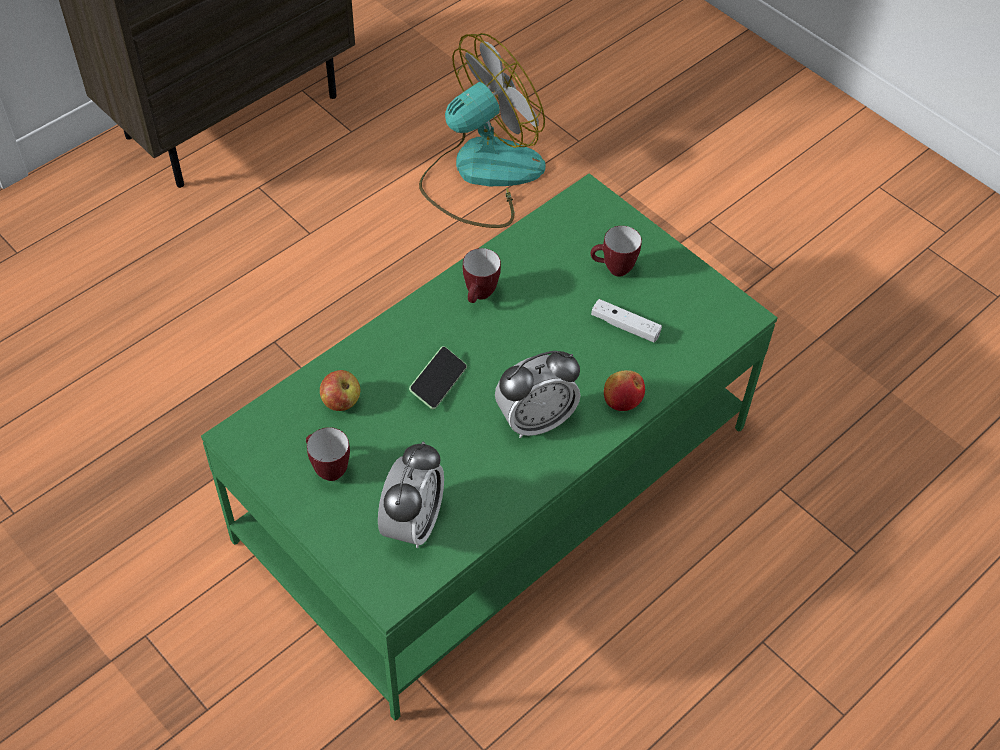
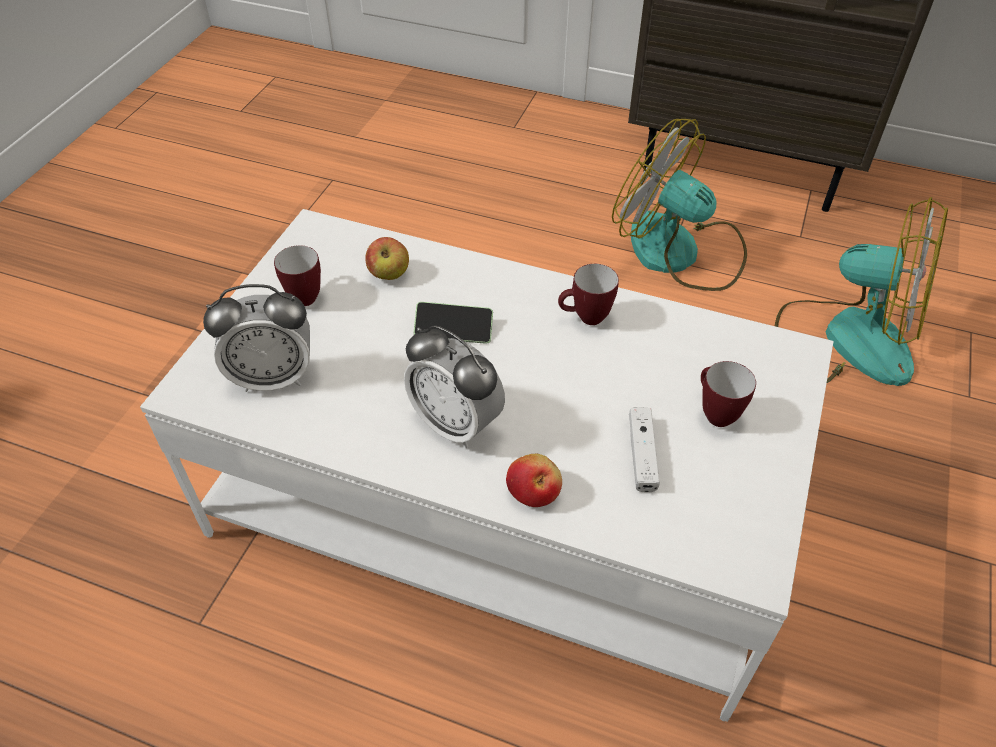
camera: 65 degrees right, 5 degrees down
(308, 221) = (679, 253): none -> fan
(495, 482) = (499, 505): green coffee table -> white coffee table

